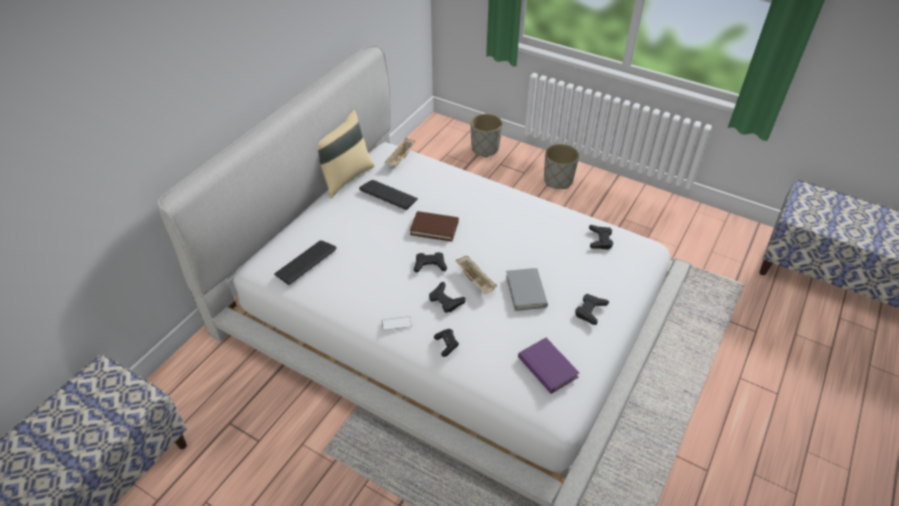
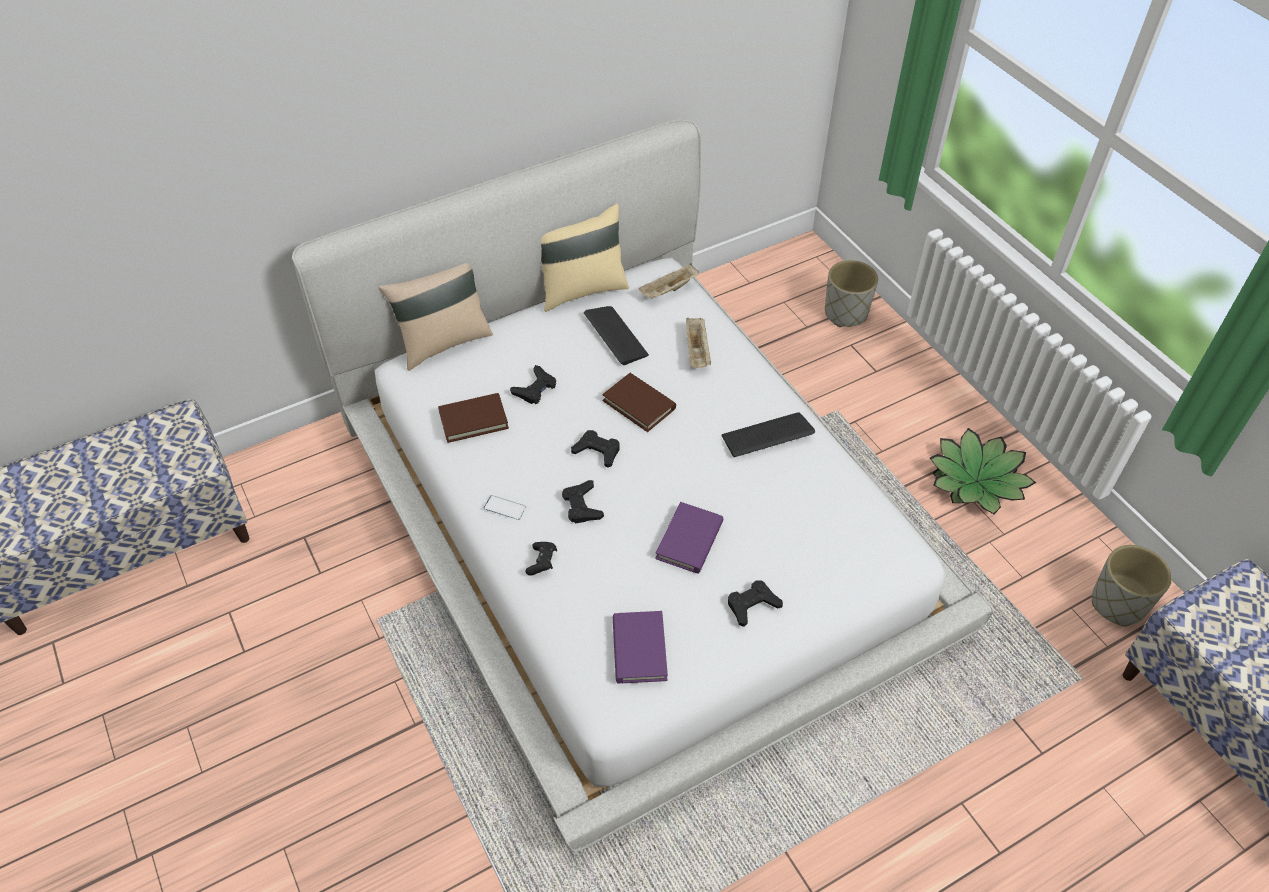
camera: 30 degrees right, 5 degrees up
(274, 241) = (443, 342): none -> beige pillow
(305, 262) = (458, 384): keyboard -> keyboard (767, 435)
(333, 279) = (473, 420): none -> brown book
(476, 281) = (637, 498): beige tray -> beige tray (697, 351)
(526, 291) = (689, 540): grey book -> purple book
(558, 181) = (917, 403): grey planter -> grey planter (1118, 604)
(600, 240) = (846, 516): black game controller -> black game controller (535, 389)
(618, 208) = (976, 481): none -> potted plant

